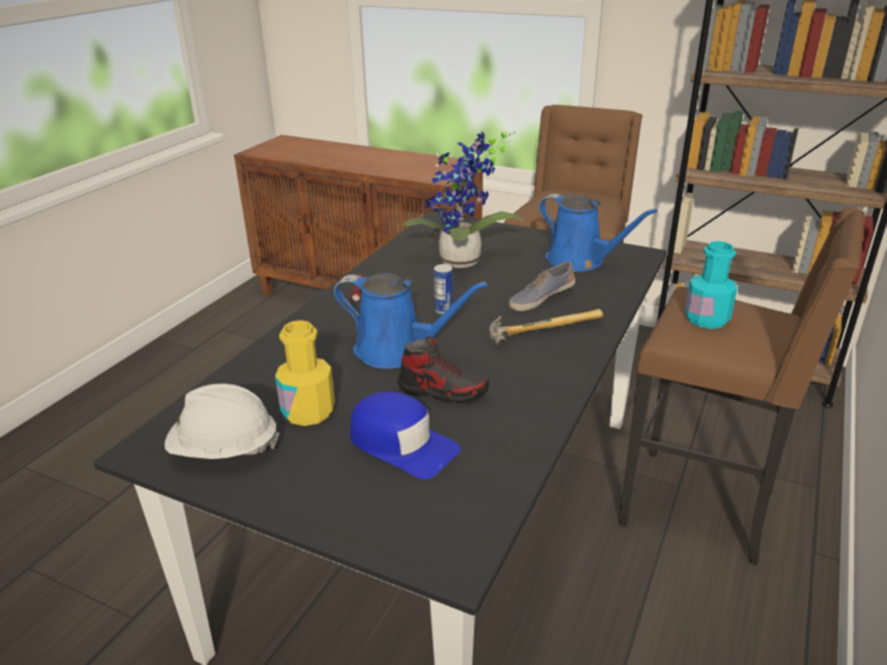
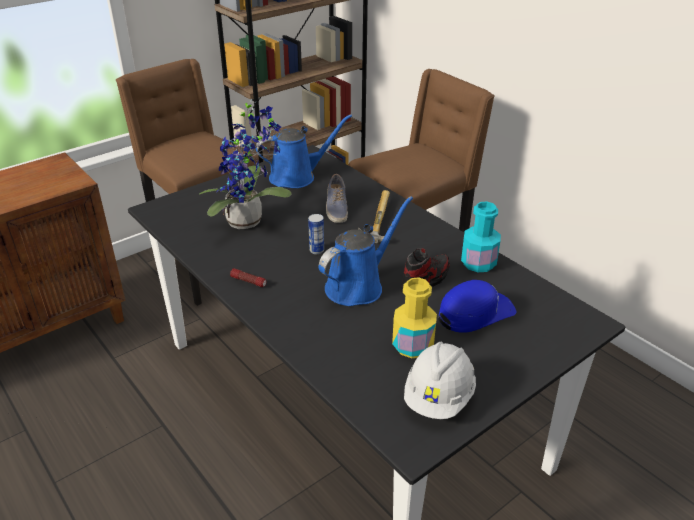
camera: 65 degrees left, 5 degrees up
(706, 319) = (405, 167): turquoise bottle -> turquoise bottle (478, 263)

